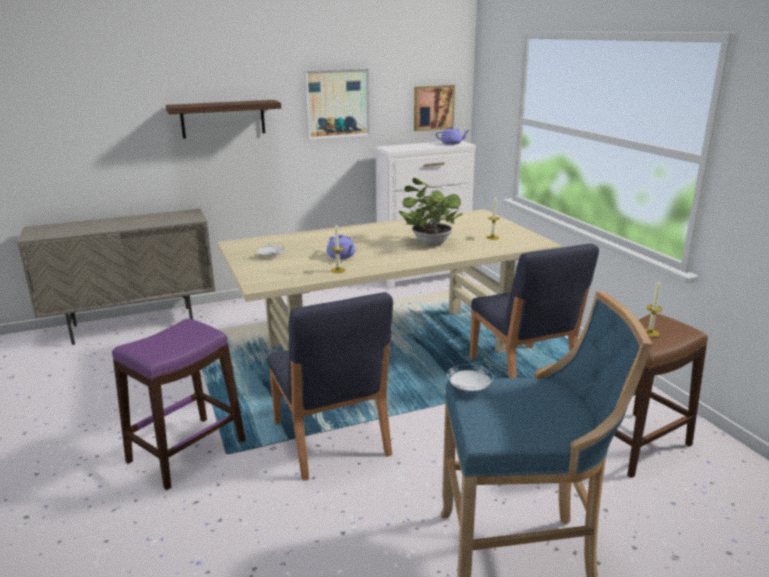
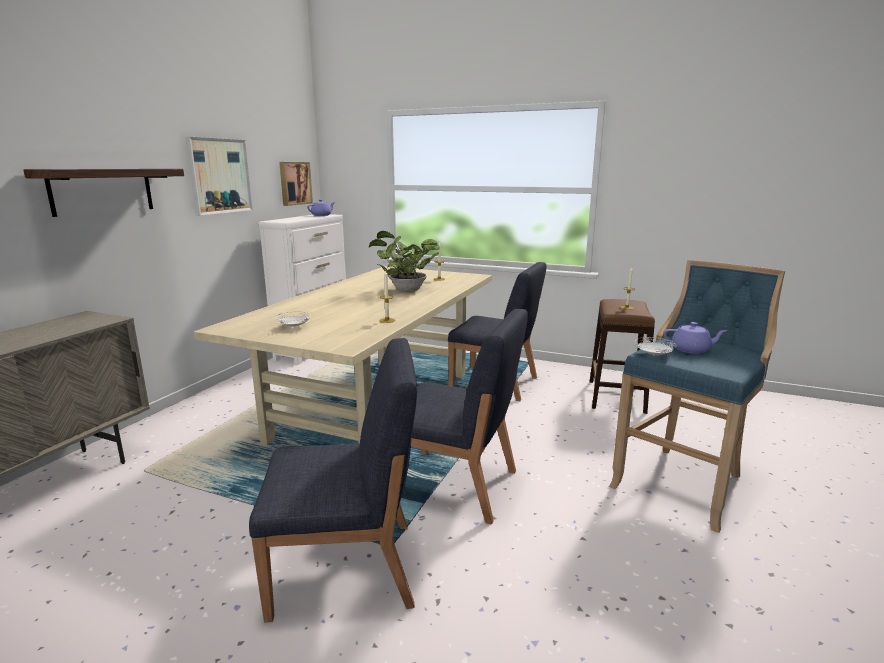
camera: 45 degrees left, 5 degrees down
(188, 451) = (346, 569): purple stool -> blue chair
(341, 256) = (362, 312): purple teapot -> purple teapot (691, 350)

